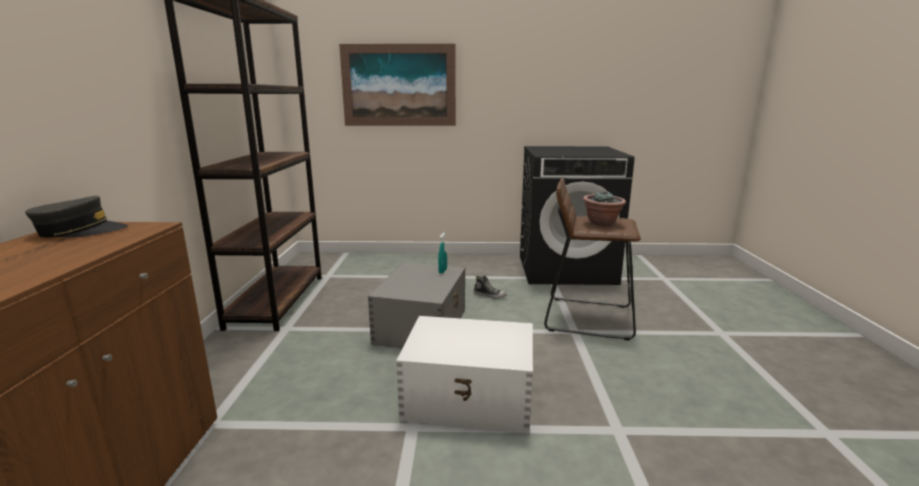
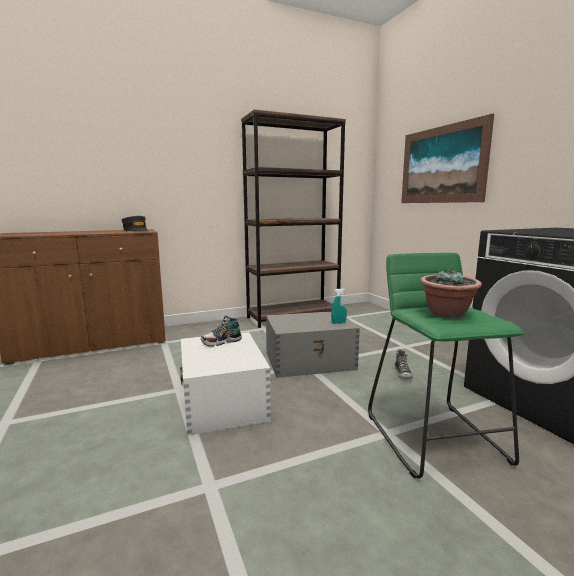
camera: 65 degrees right, 5 degrees down
(439, 335) = (222, 342): none -> shoe
(588, 317) = (436, 438): brown stool -> green stool

